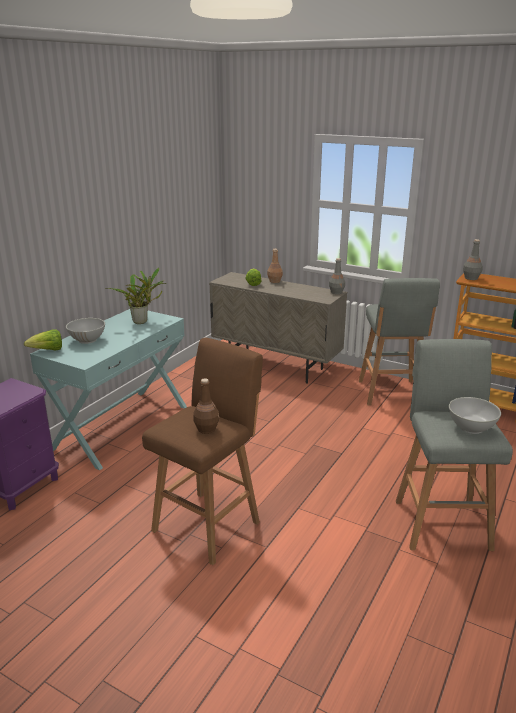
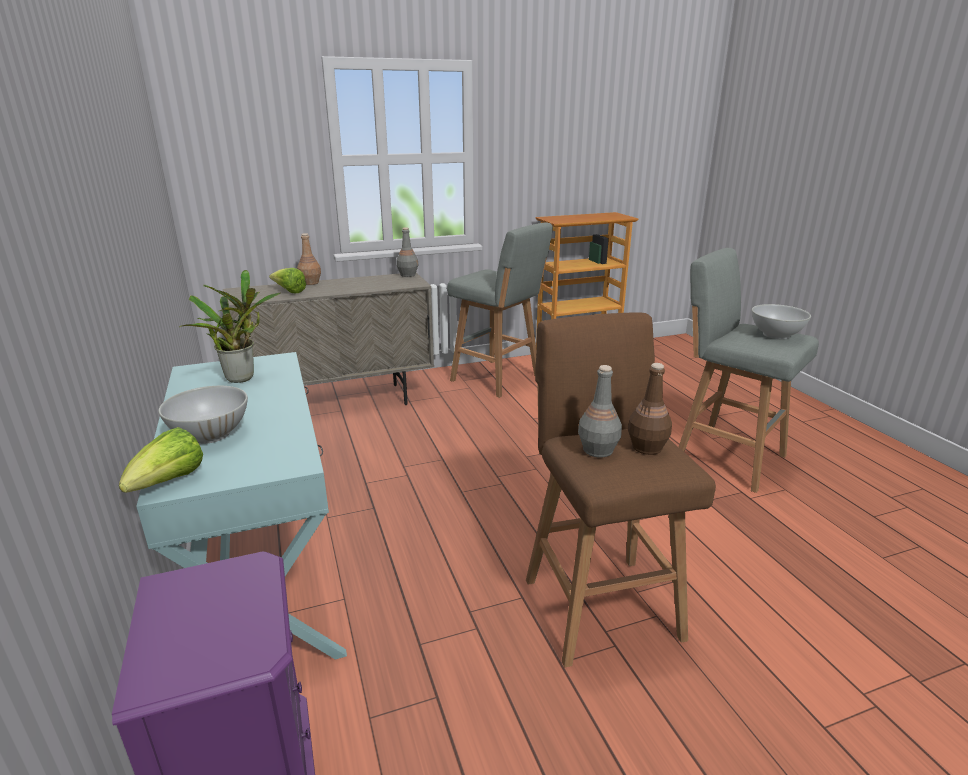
camera: 50 degrees left, 0 degrees up
(471, 278) = (556, 219): grey bottle -> grey bottle (597, 450)

